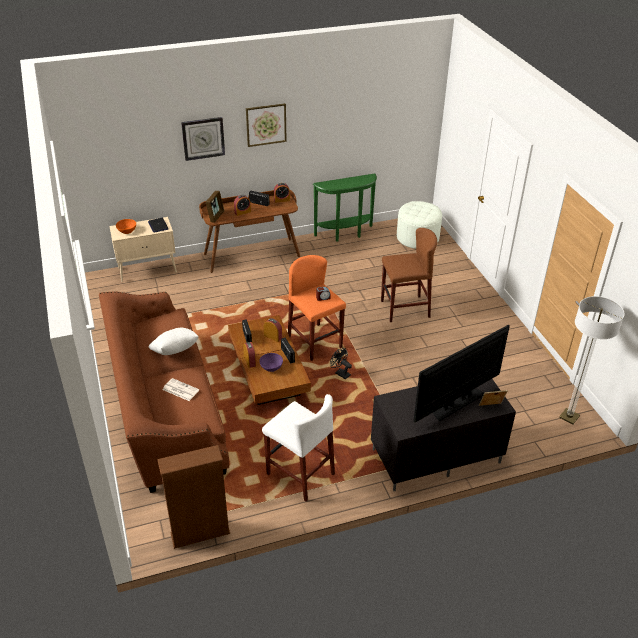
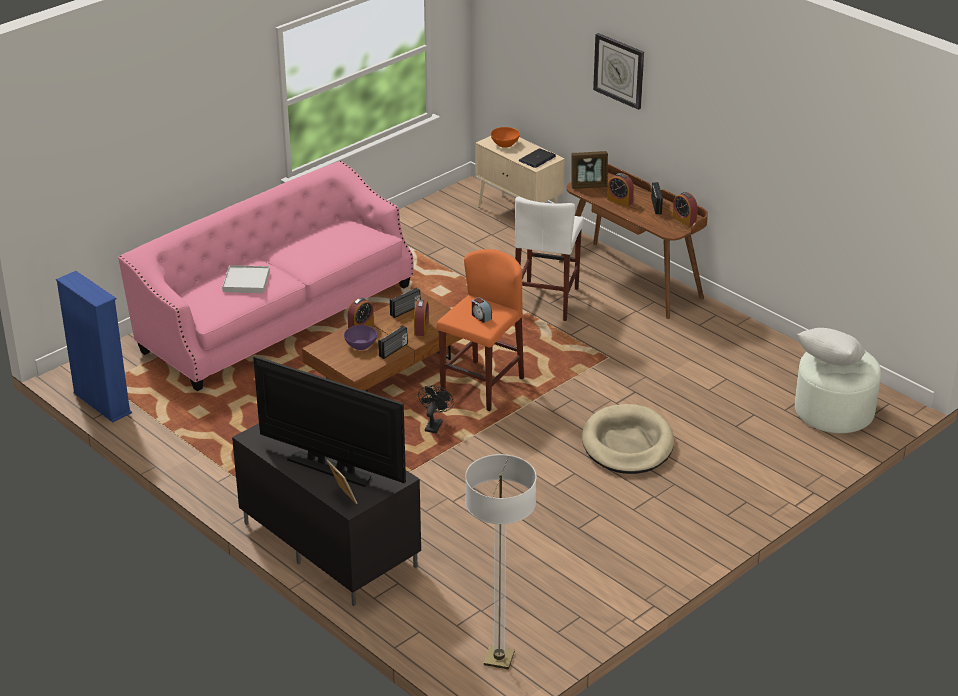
camera: 65 degrees right, 5 degrees down
(166, 408) = (276, 317): brown sofa -> pink sofa
(175, 353) = (308, 258): white pillow -> white pillow (829, 364)
(180, 390) = (246, 281): newspaper -> white tray
(200, 533) = (102, 403): brown bookcase -> blue bookcase
(266, 124) = (695, 95): picture -> none
(300, 474) = (229, 444): white stool -> white stool (546, 300)
(345, 234) = (768, 341): green console table -> none
(405, 309) = (627, 444): brown stool -> beige dog bed

